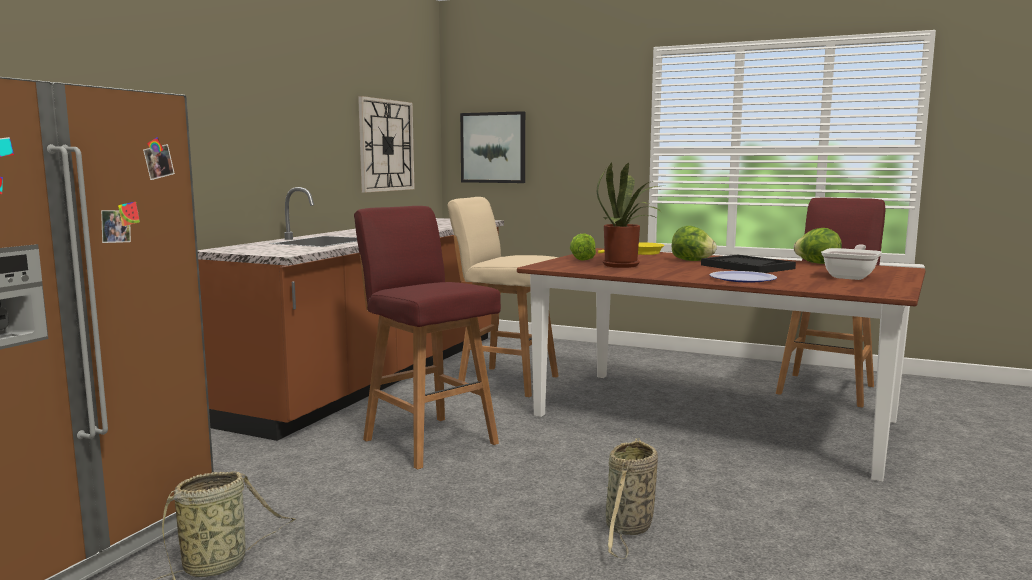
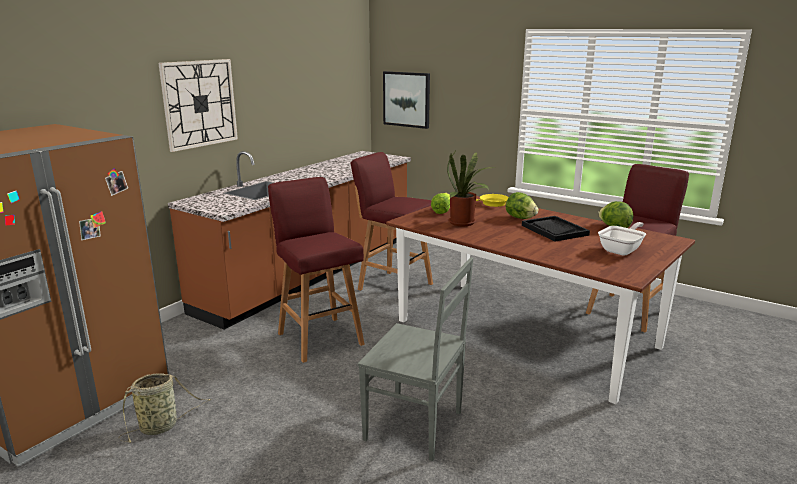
camera: 10 degrees right, 10 degrees up
(386, 145) = (321, 103): wall clock -> wall clock (199, 103)
(506, 381) = (394, 286): beige stool -> red stool
(628, 529) = (416, 426): basket -> grey chair
(742, 278) = (536, 248): plate -> none

